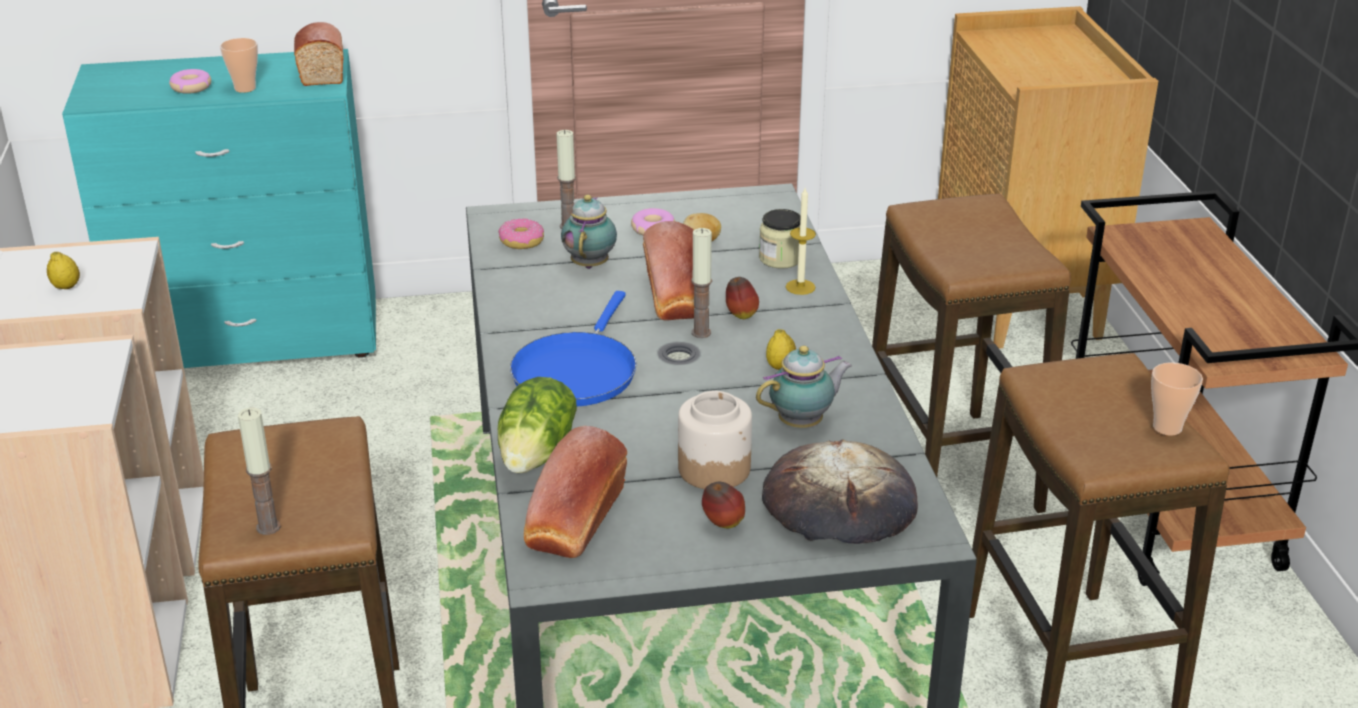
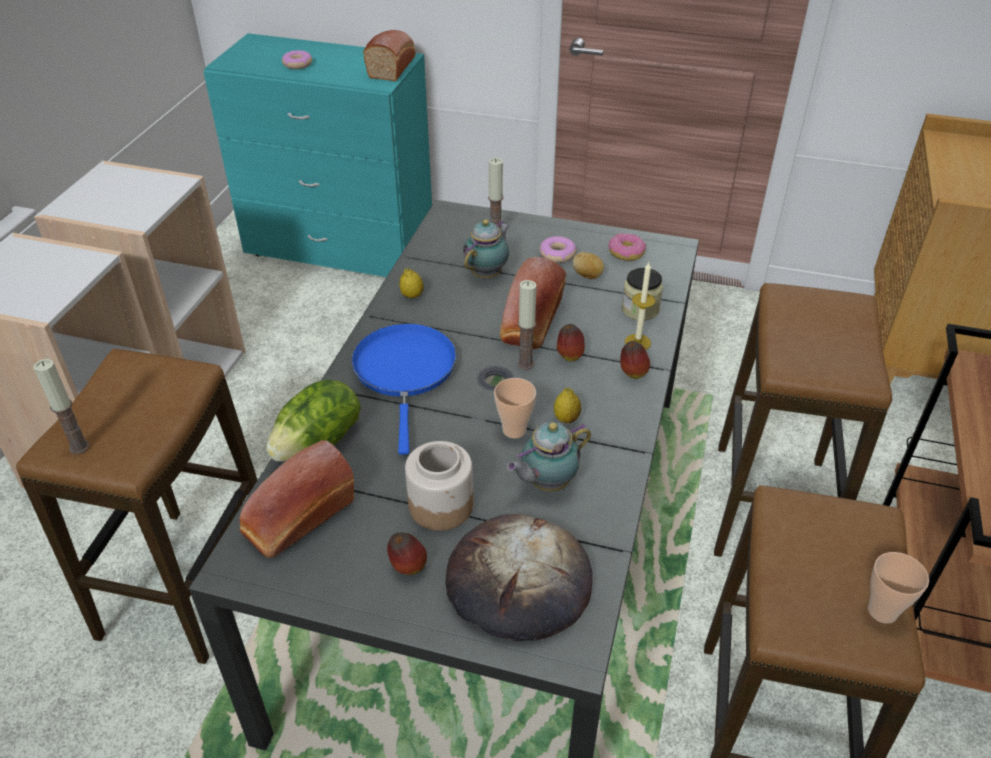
camera: 25 degrees right, 10 degrees up
(66, 287) = (115, 202): lemon -> lemon (412, 295)
(245, 88) = (330, 72): cup -> cup (514, 430)
(521, 241) = (451, 240): donut -> donut (626, 253)
(577, 371) = (405, 372): blue frying pan -> blue frying pan turned 135 degrees clockwise
(803, 423) = (546, 483): teapot -> teapot turned 150 degrees clockwise
(815, 314) = (632, 373): none -> apple

